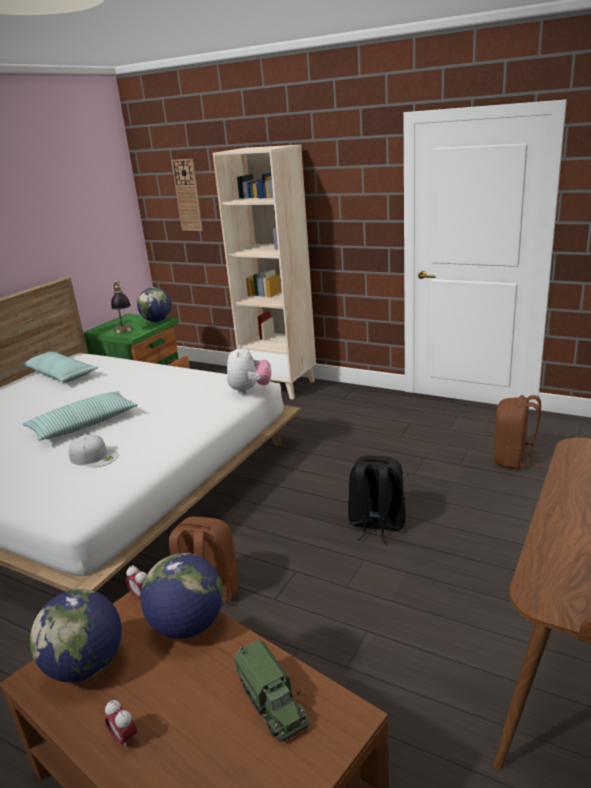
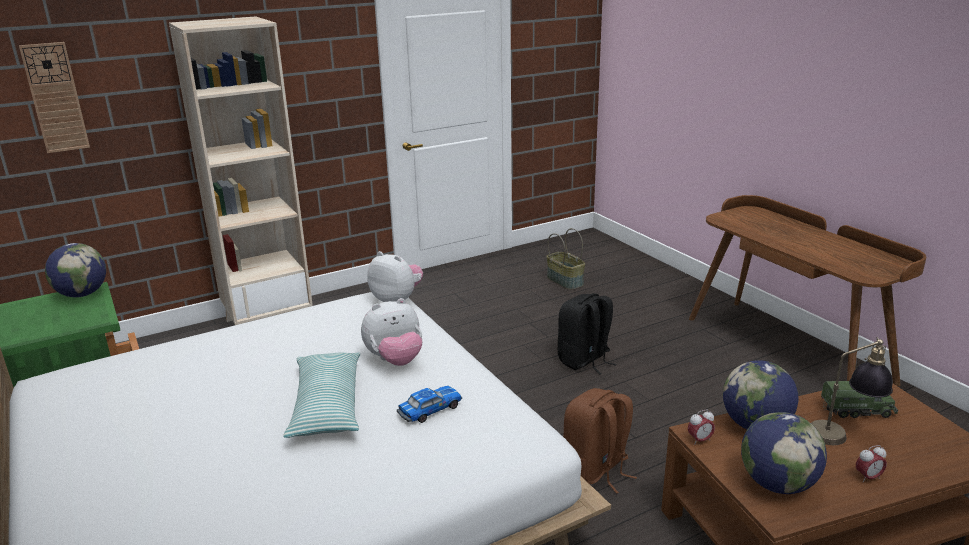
camera: 60 degrees left, 0 degrees up
(61, 375) = (108, 400): pillow -> none
(94, 456) = (429, 410): white cap -> toy car
(124, 332) = (69, 321): table lamp -> table lamp (843, 434)
(155, 422) = (395, 360): none -> plush toy
(514, 459) = (565, 281): brown backpack -> basket

